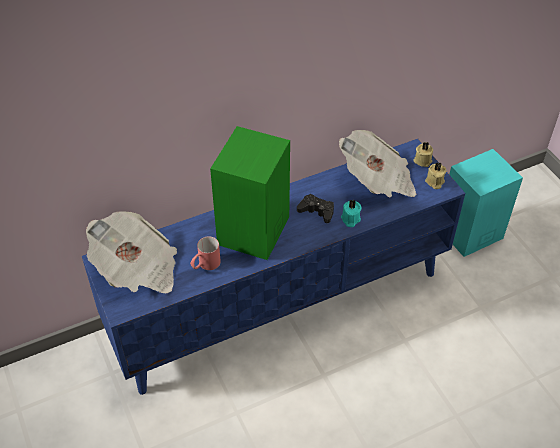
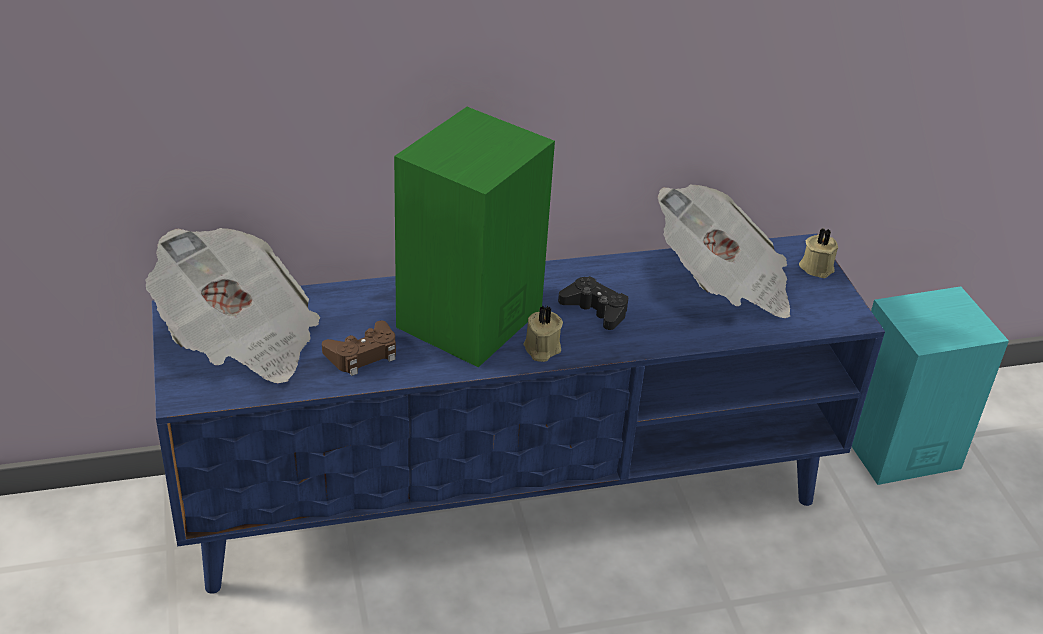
camera: 10 degrees right, 10 degrees down
(205, 265) = (363, 354): red mug -> brown game controller
(350, 219) = (653, 333): turquoise candle -> none
(434, 182) = (830, 304): beige candle -> beige candle (541, 349)

